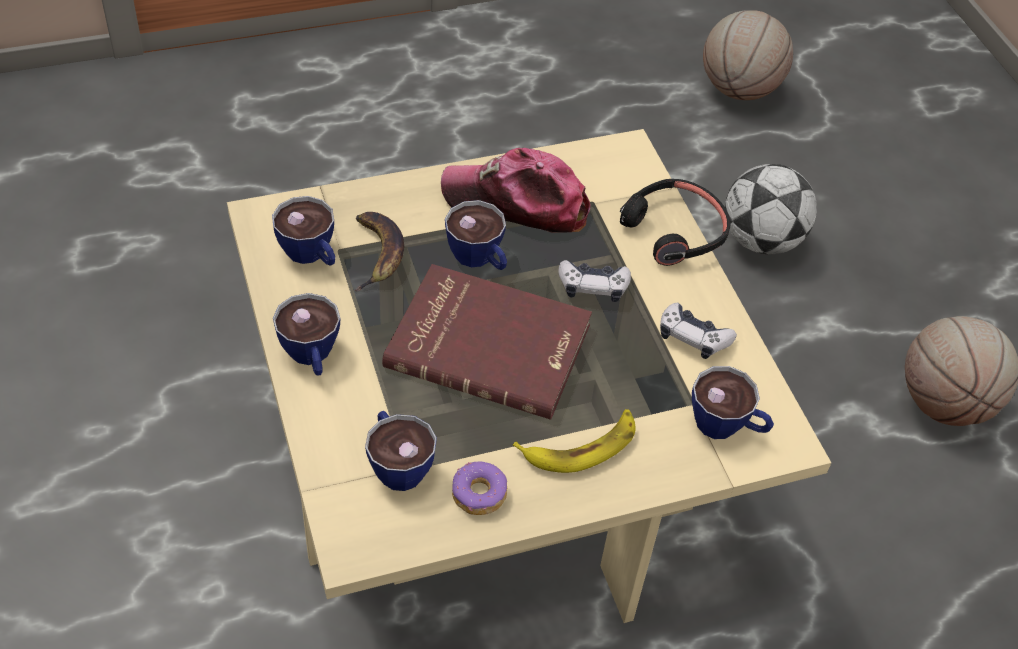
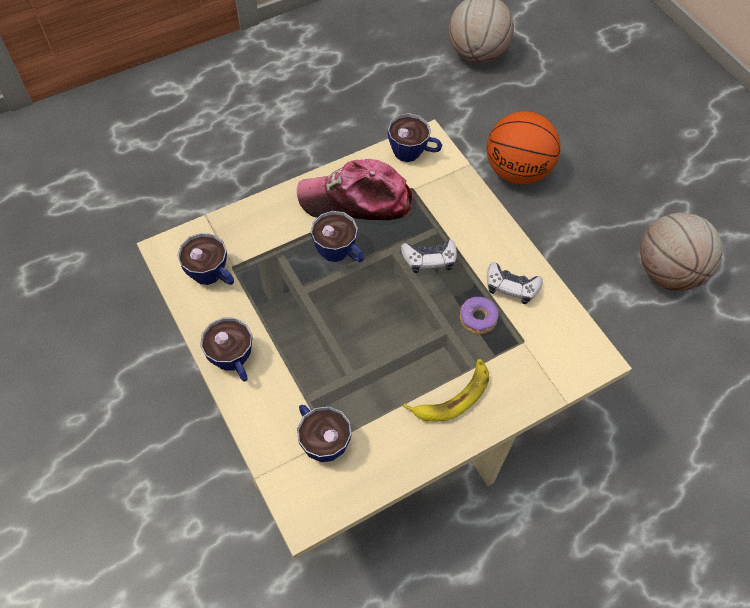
camera: 10 degrees left, 10 degrees up
(378, 254) = (263, 264): banana -> none
(478, 494) = (386, 451): donut -> donut (477, 319)
(489, 343) = (364, 323): red book -> none
(674, 230) = (477, 200): black headphones -> none
(727, 426) = (552, 355): cup -> cup (414, 153)
(761, 240) = (517, 171): football -> basketball

